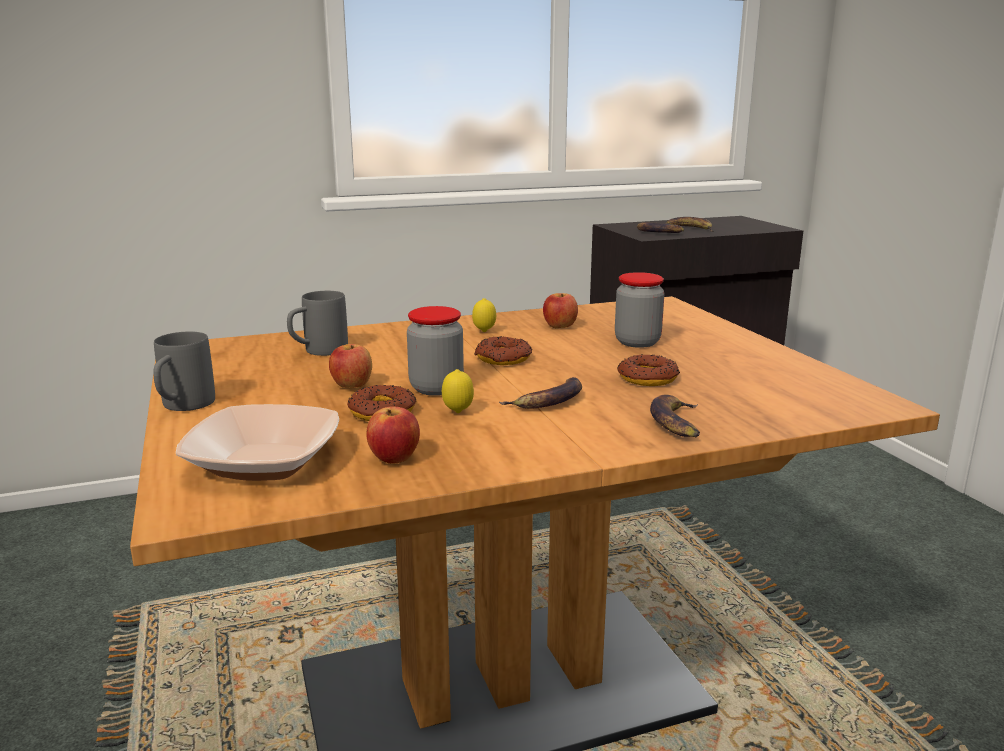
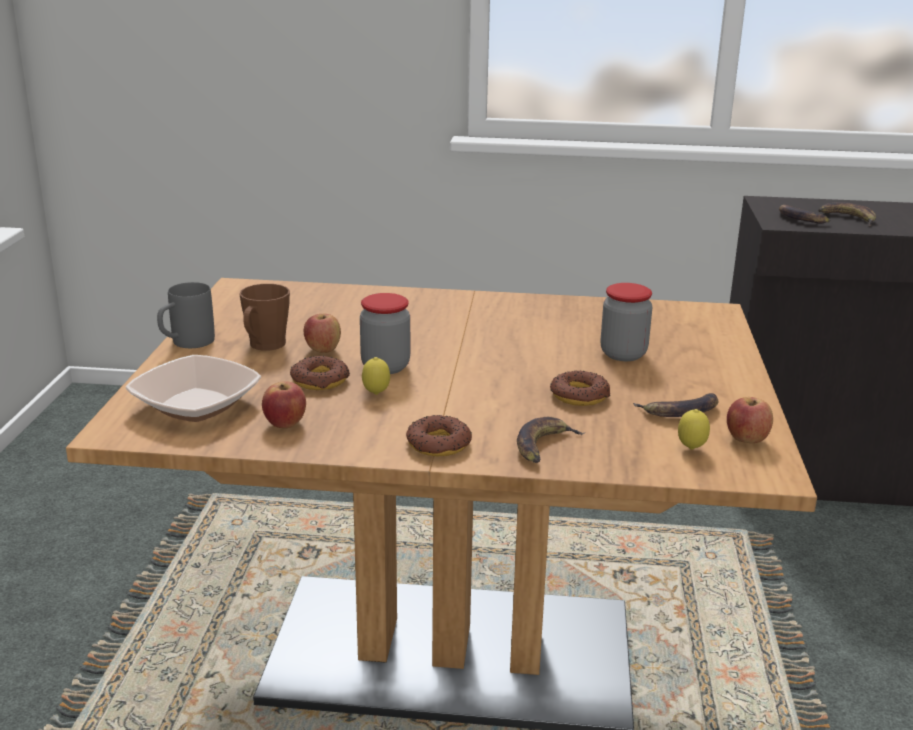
camera: 25 degrees right, 5 degrees up
(281, 393) = (264, 346): none -> brown mug
(318, 352) = (331, 310): grey mug -> none
(484, 332) = (493, 314): lemon -> lemon (691, 449)
(503, 358) = (476, 347): donut -> donut (438, 444)
(548, 400) = (462, 399): banana -> banana (680, 411)
(559, 327) = (571, 322): apple -> apple (746, 439)

